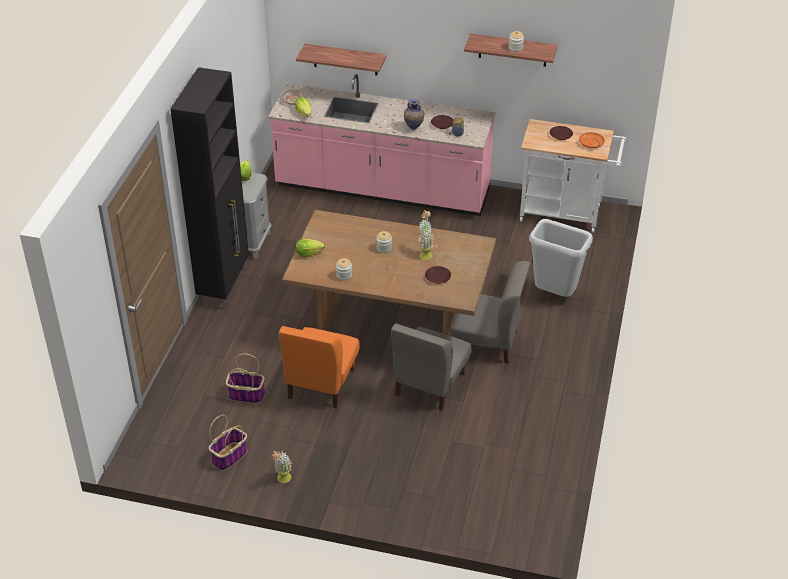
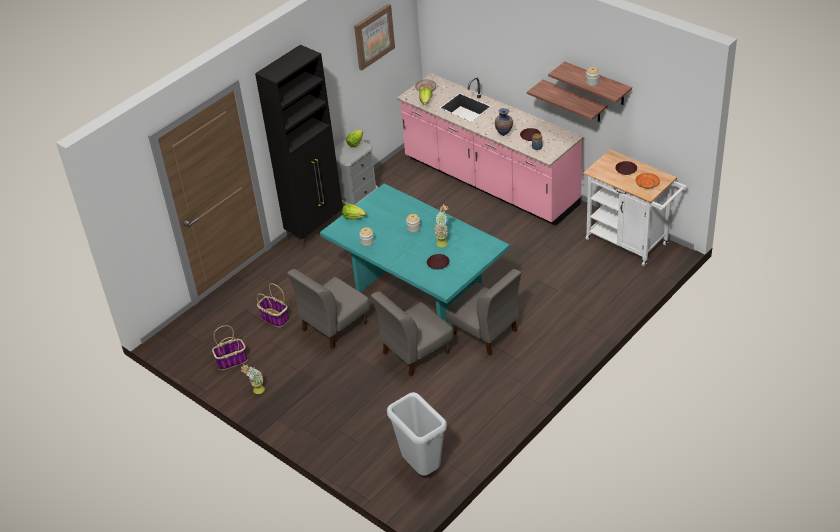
camera: 30 degrees right, 0 degrees up
(241, 49) = (373, 36): none -> picture
(321, 383) = (334, 326): orange chair -> grey chair
(345, 59) = (474, 63): shelf -> shelf (574, 101)
(390, 326) = (418, 297): brown dining table -> turquoise dining table
(553, 295) = (569, 310): grey trash can -> grey trash can (420, 468)

